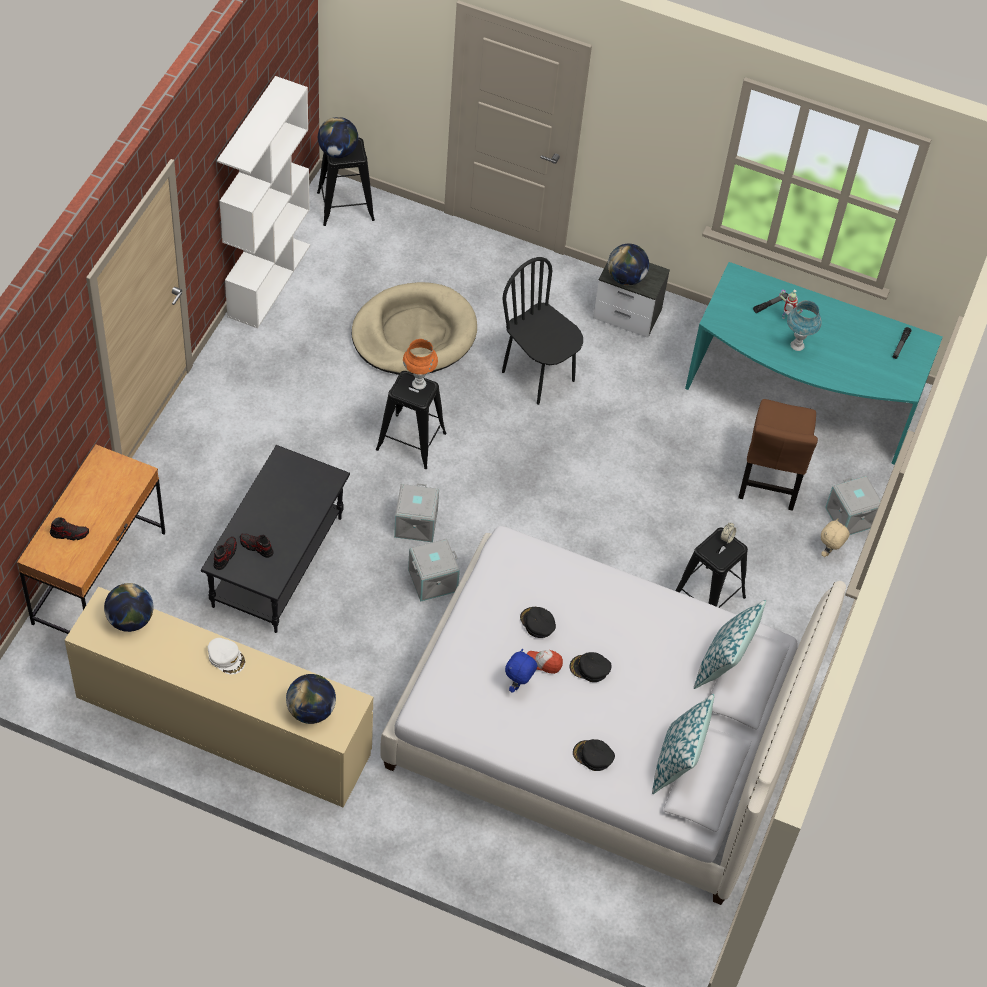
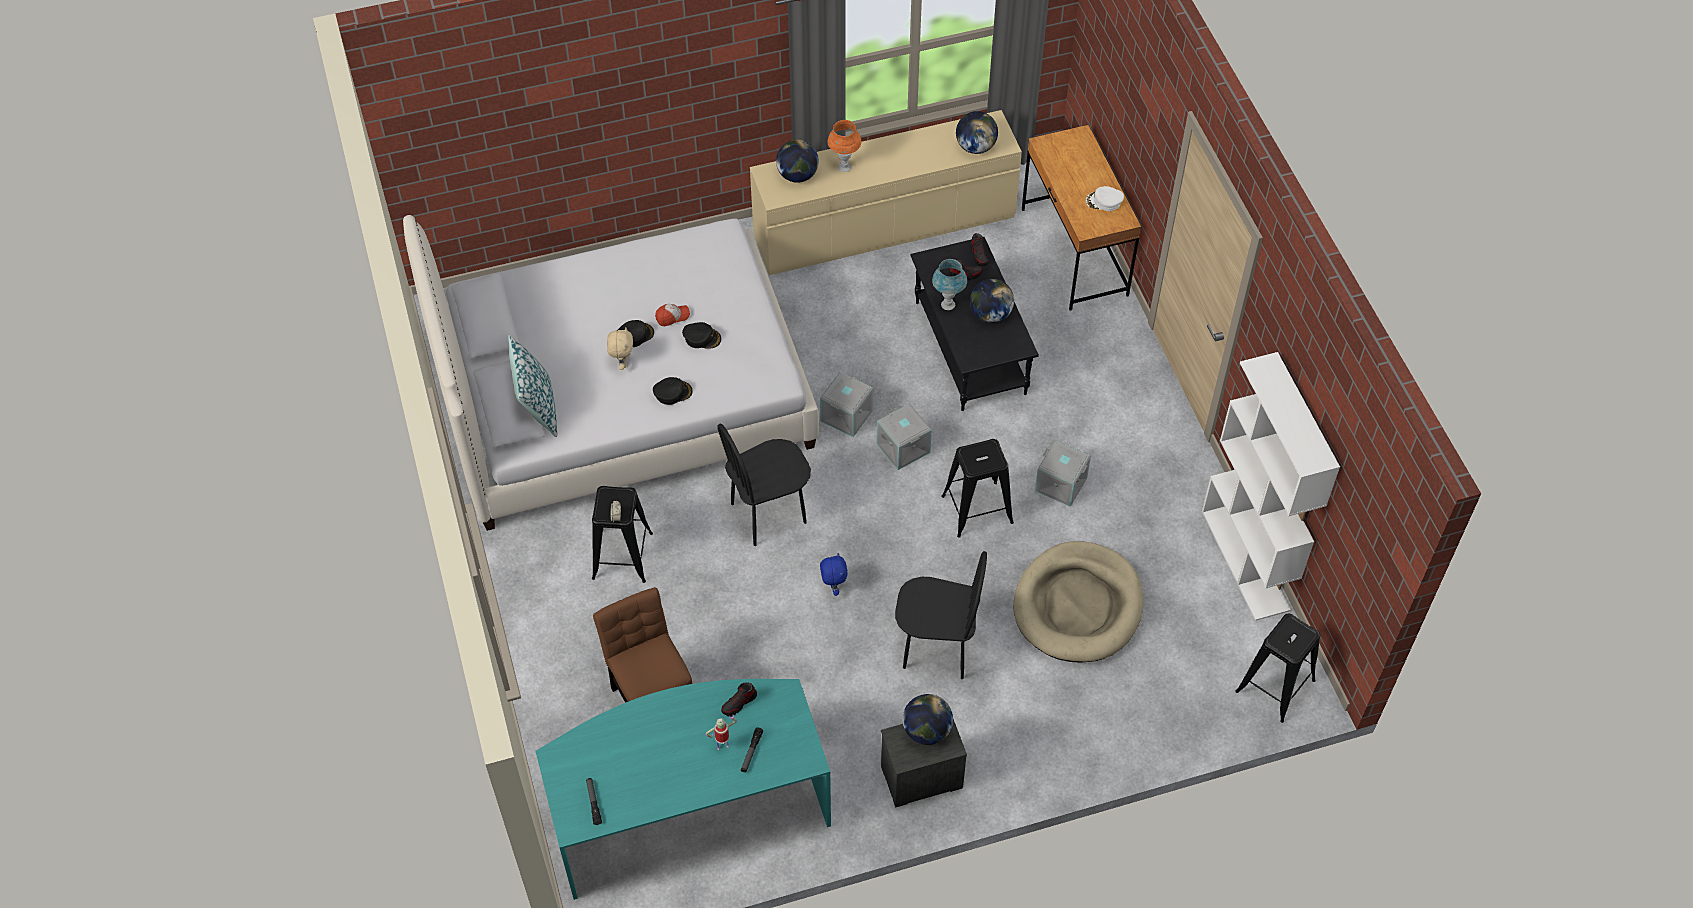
camera: 145 degrees right, 0 degrees up
(69, 533) = (1079, 162): shoe -> shoe (739, 703)
(226, 658) = (888, 167): white cap -> white cap (1104, 201)
(338, 151) = (1296, 630): globe -> globe (990, 314)
(419, 384) = (982, 464): orange table lamp -> orange table lamp (844, 167)
(518, 685) = (676, 291): blue plush toy -> blue plush toy (833, 587)
(567, 549) = (768, 513): none -> black chair
(593, 756) = (581, 282): black cap -> black cap (672, 392)
(677, 762) = (517, 318): pillow -> none
(797, 345) = (691, 724): blue table lamp -> blue table lamp (948, 305)
(829, 552) = (550, 672): beige plush toy -> beige plush toy (622, 363)
(851, 517) = (554, 721): grey storage box -> grey storage box (1060, 485)

